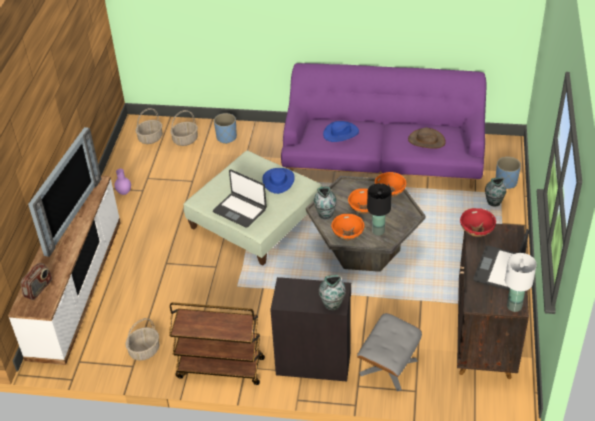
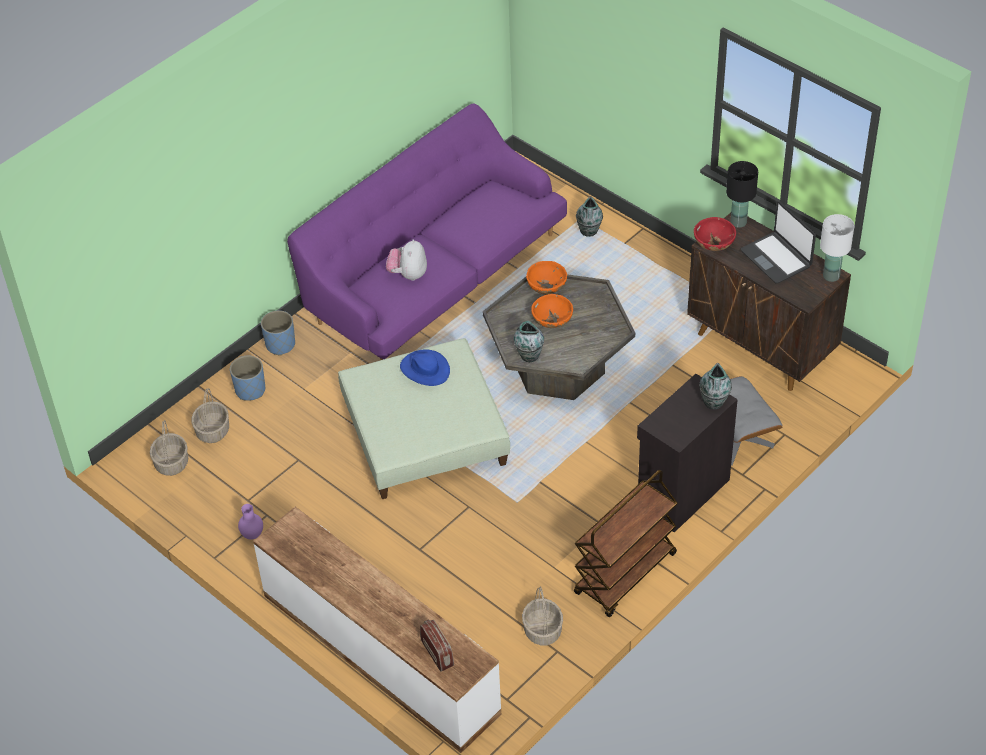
camera: 55 degrees left, 5 degrees up
(69, 215) = (330, 574): television -> none
(240, 210) = (442, 426): laptop -> none
(341, 133) = (408, 274): blue hat -> plush toy
(347, 236) = (579, 355): orange bowl -> none
(378, 231) = (595, 328): black table lamp -> black table lamp (738, 222)
(426, 140) = (492, 215): brown hat -> none
(506, 182) = (569, 205): blue planter -> blue planter (280, 344)

